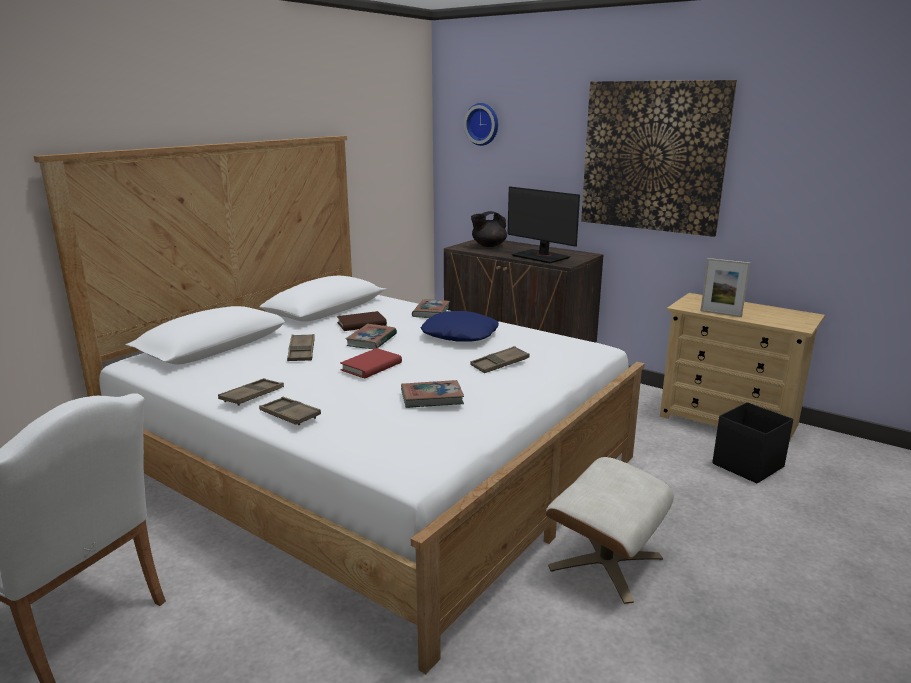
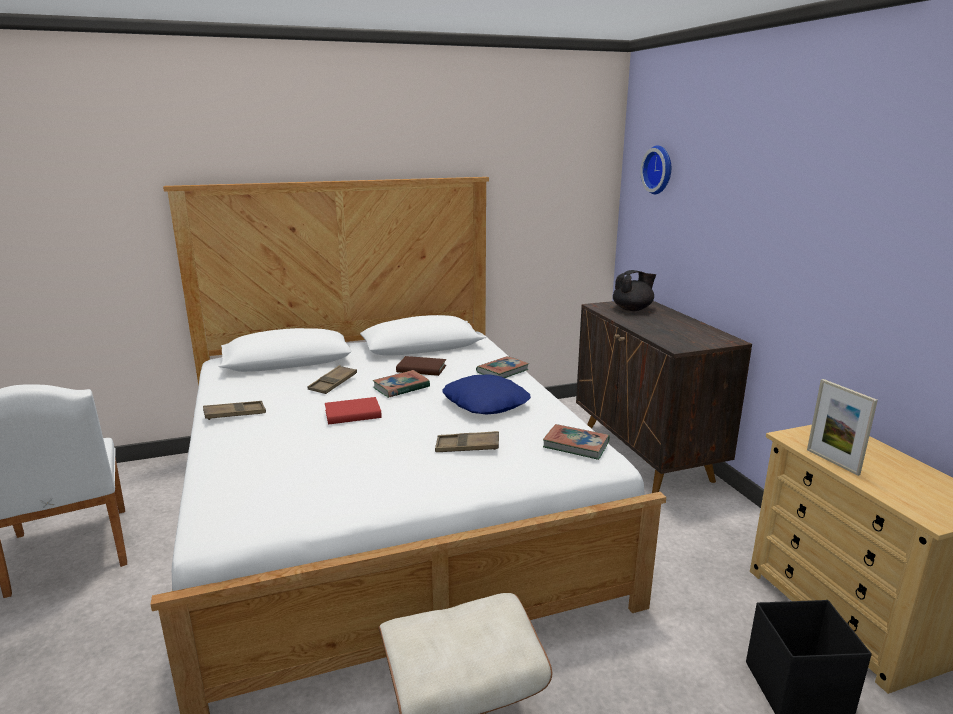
camera: 35 degrees right, 0 degrees up
(290, 415) = (226, 441): brown tray -> none
(432, 398) = (339, 463): book -> book (576, 445)
(488, 245) = (633, 309): black teapot -> black teapot turned 150 degrees clockwise
(541, 257) = (666, 333): monitor -> none
(653, 157) = (818, 226): picture -> none

